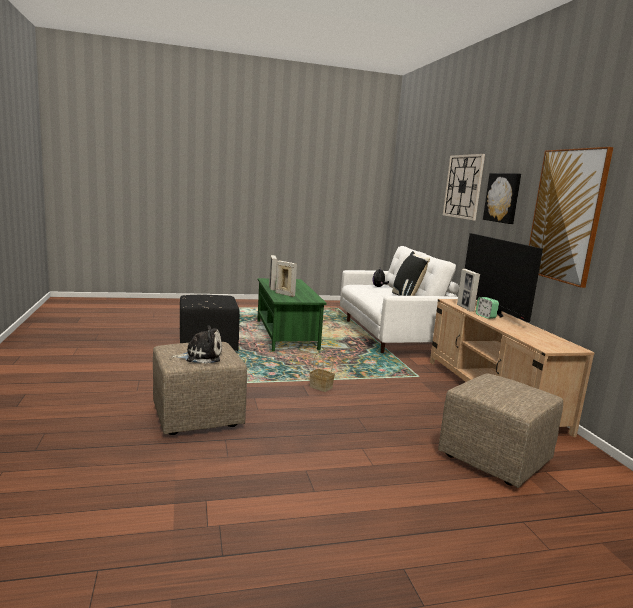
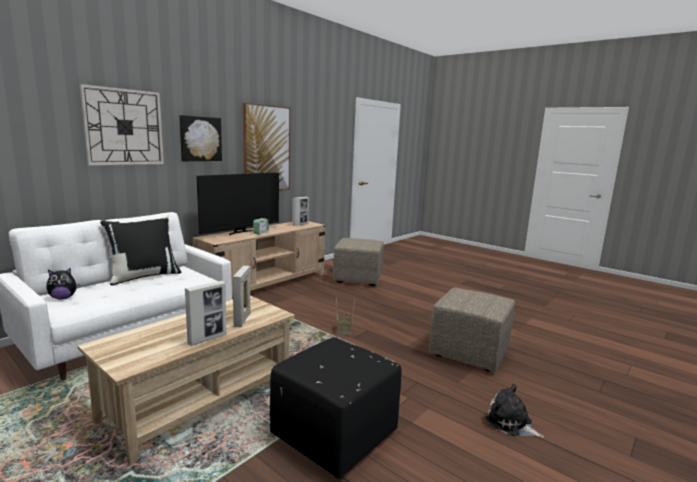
camera: 125 degrees left, 0 degrees up
(201, 356) = (479, 295): plush toy -> plush toy (511, 423)
(286, 334) = (200, 400): green coffee table -> beige coffee table
(465, 308) = (241, 237): picture frame -> picture frame (300, 224)

